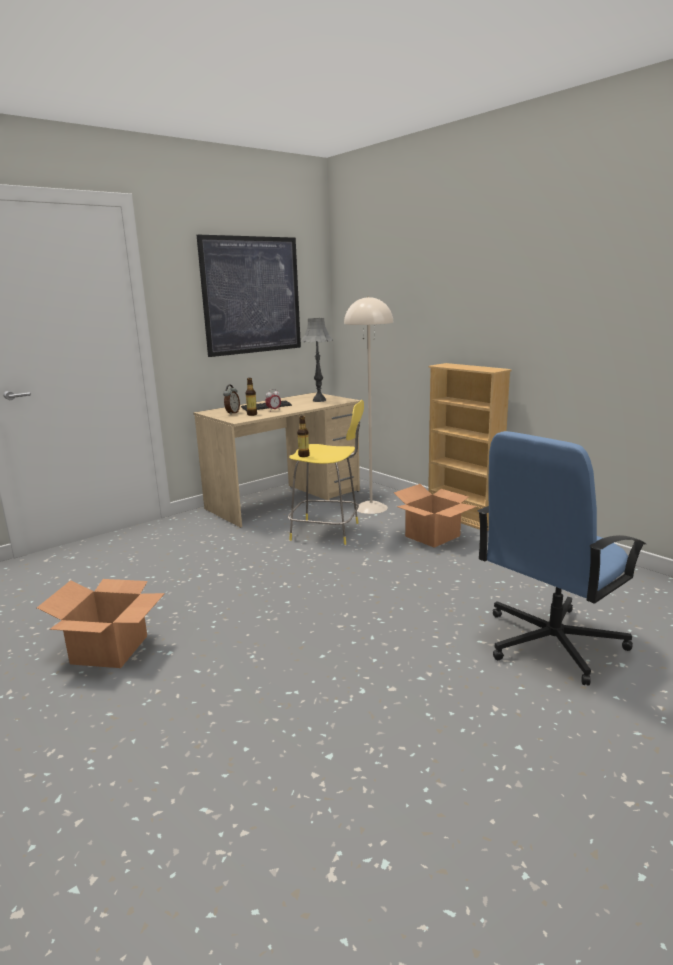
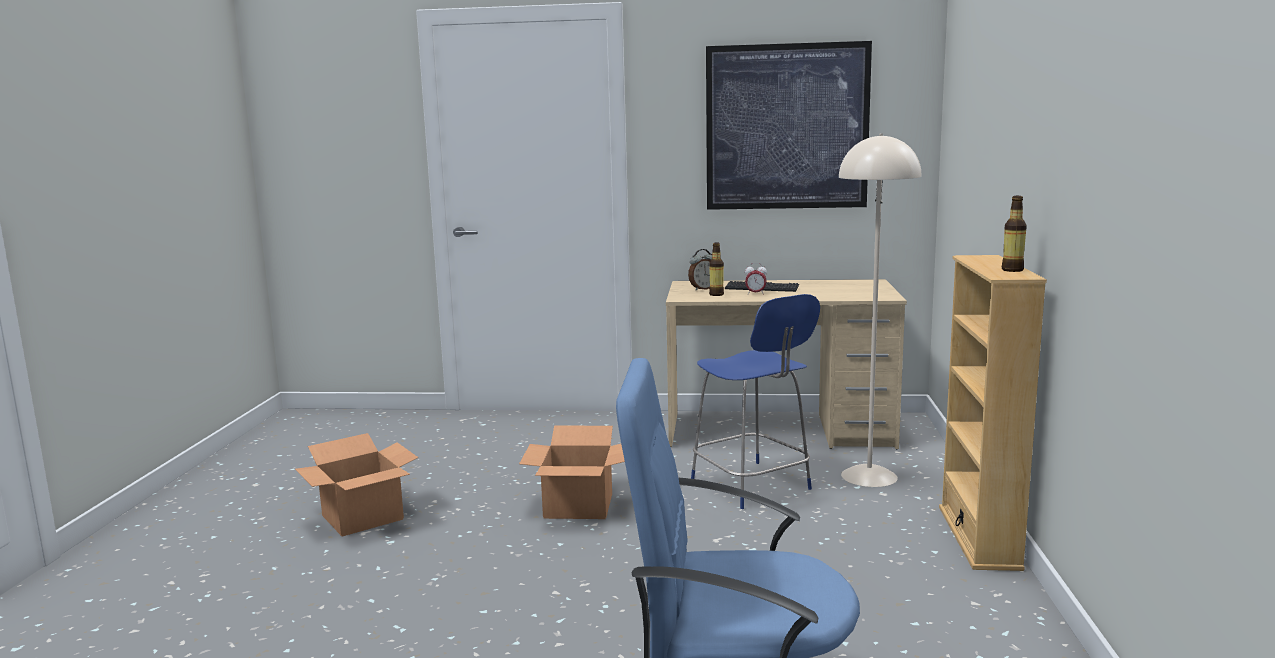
camera: 45 degrees right, 5 degrees down
(303, 455) = (716, 362): bottle -> bottle (1012, 270)
(319, 400) = (849, 291): grey table lamp -> none
(328, 531) = (753, 486): yellow stool -> blue stool
(432, 536) = (876, 543): cardboard box -> cardboard box (579, 506)

